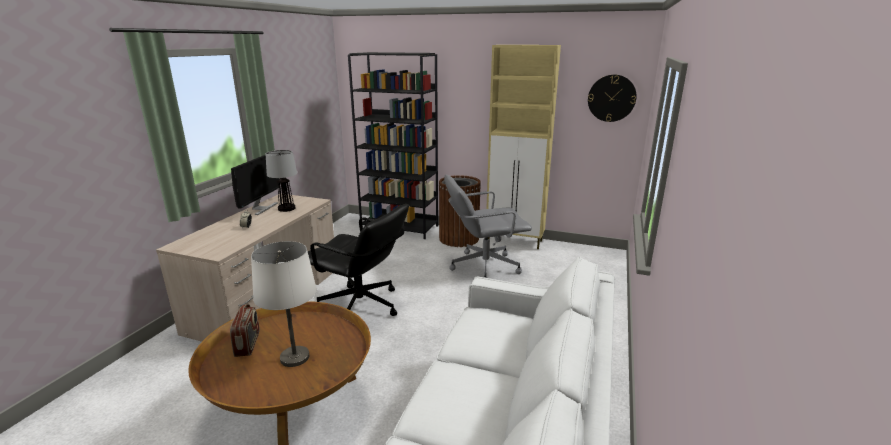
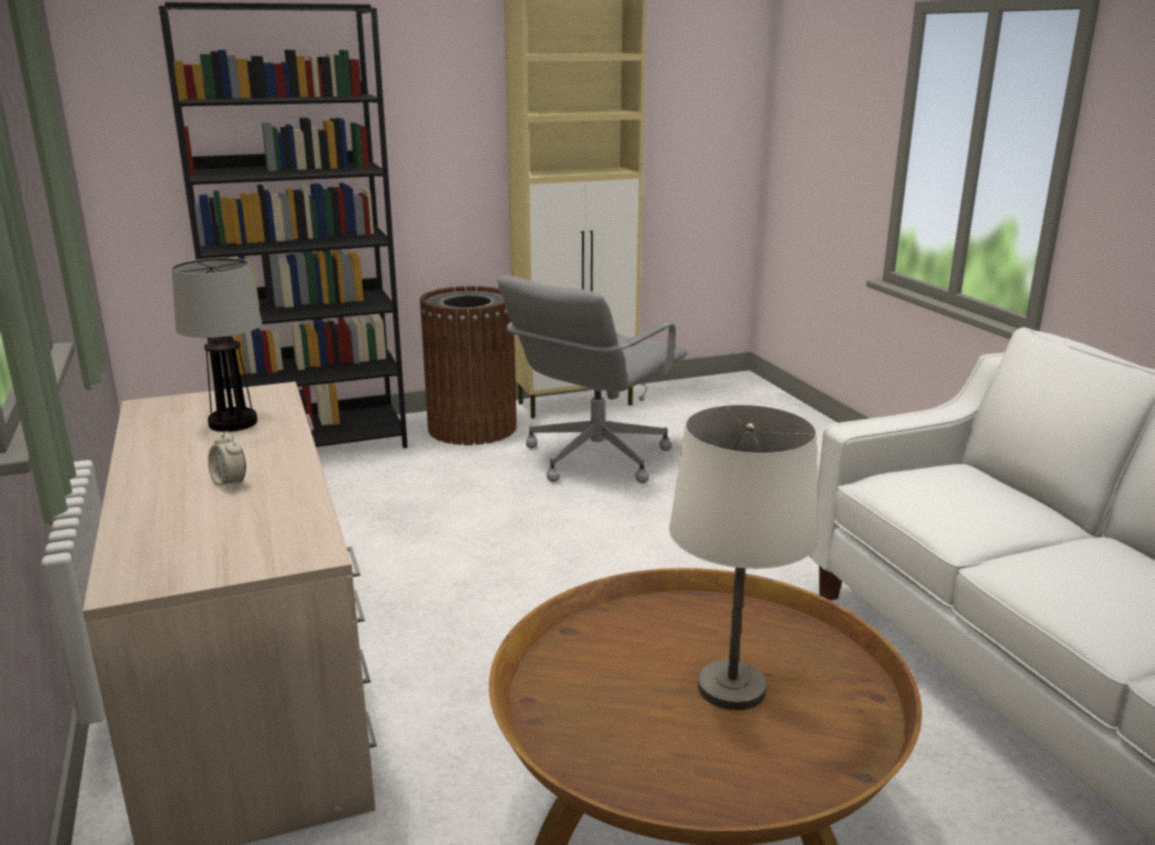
camera: 40 degrees left, 0 degrees up
(248, 344) = (595, 718): radio -> none
(261, 208) = (159, 440): monitor -> none
(360, 306) = (495, 604): black office chair -> none
(611, 98) = (710, 93): wall clock -> none

